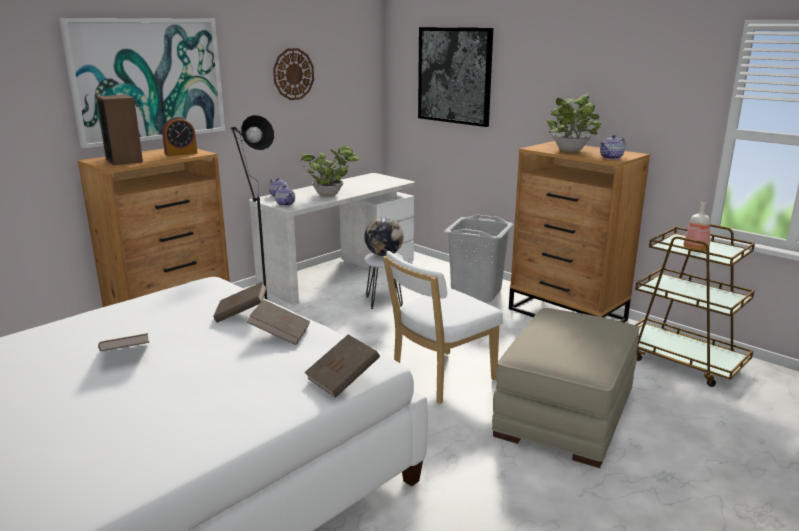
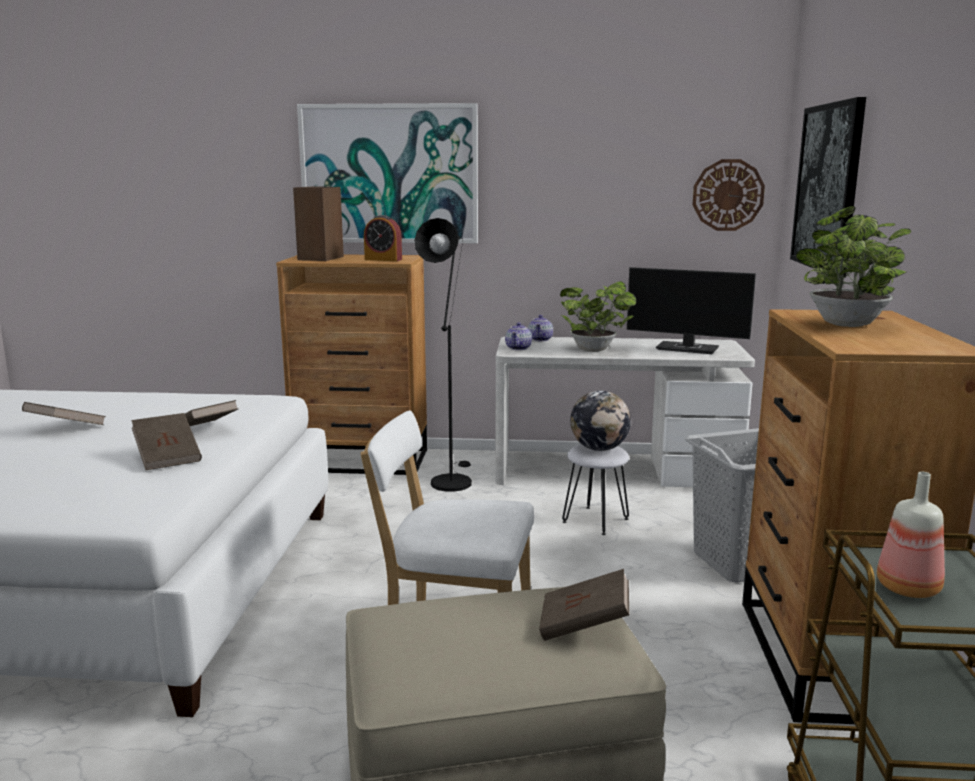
camera: 50 degrees right, 5 degrees down
(293, 74) = (598, 179): wall clock -> wall clock (728, 195)
(342, 380) = (72, 513): brown book -> brown book (584, 626)
(370, 182) = (688, 348): none -> monitor
(611, 158) = (867, 345): teapot -> none

